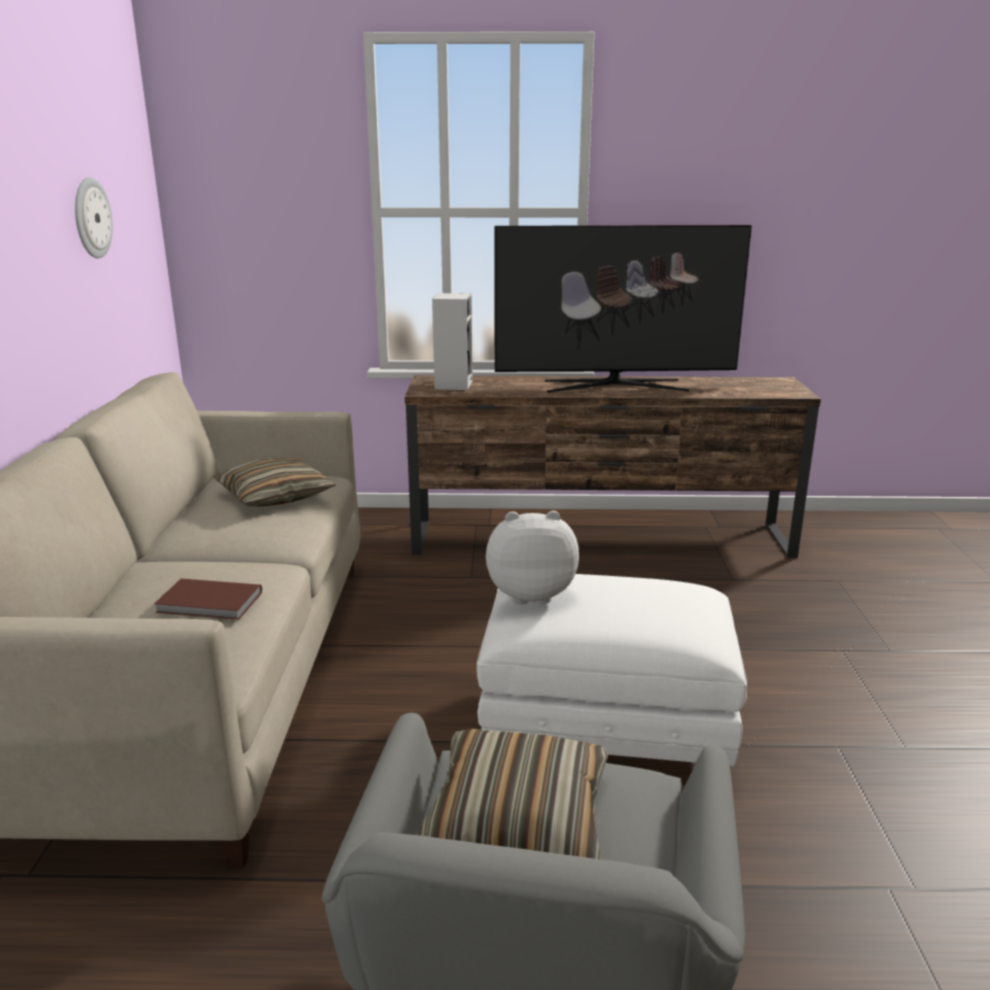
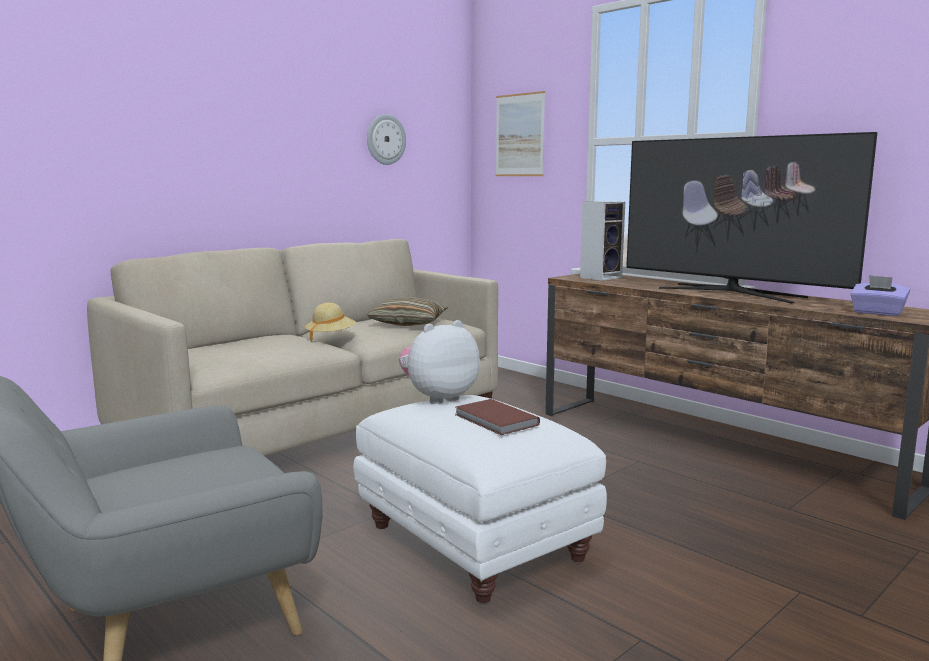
camera: 45 degrees right, 10 degrees down
(210, 603) = (265, 348): brown book -> brown book (495, 420)
(234, 551) = (330, 337): none -> beige hat
(255, 198) = (519, 135): none -> picture
(519, 815) = (187, 468): pillow -> none
(530, 594) = (438, 398): plush toy -> plush toy turned 75 degrees counterclockwise
(763, 391) = (877, 313): none -> purple tissue box

